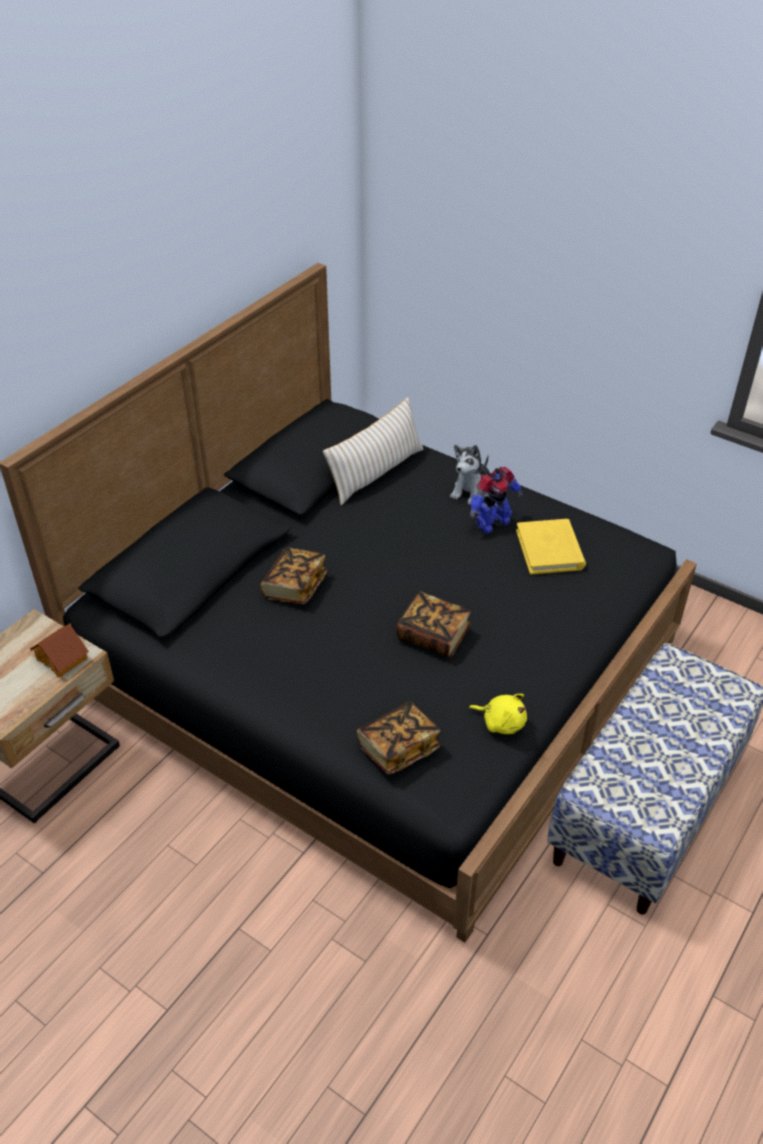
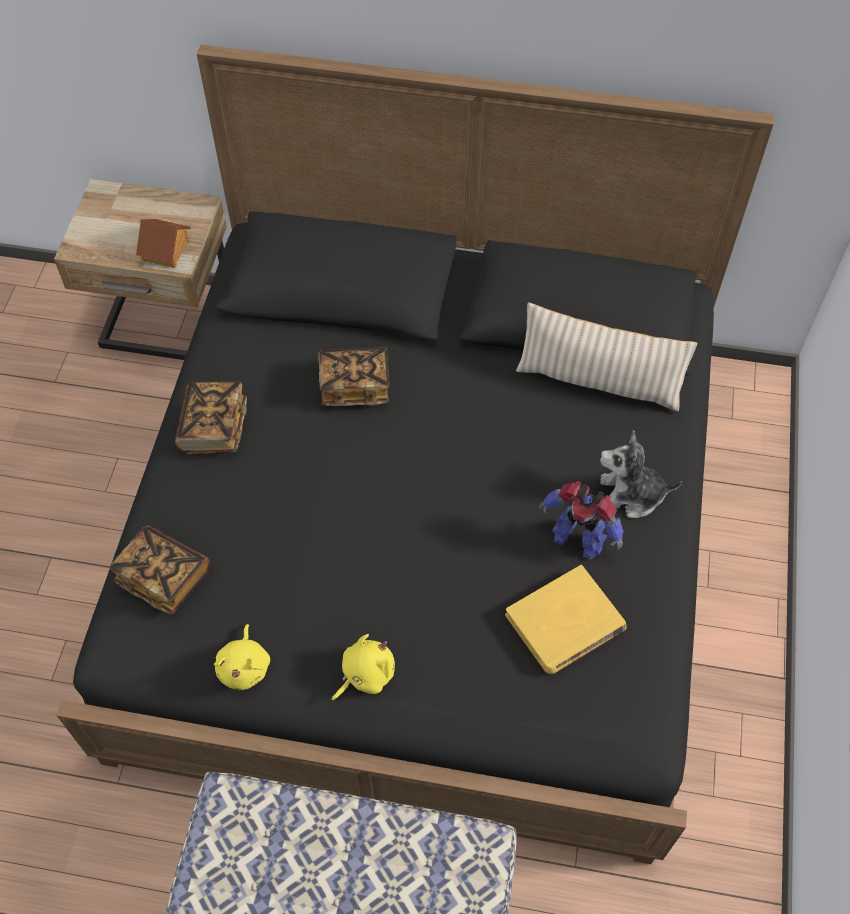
camera: 65 degrees right, 15 degrees up
(433, 636) = (344, 548): book -> book (213, 428)
(539, 658) = (365, 674): none -> yellow plush toy

